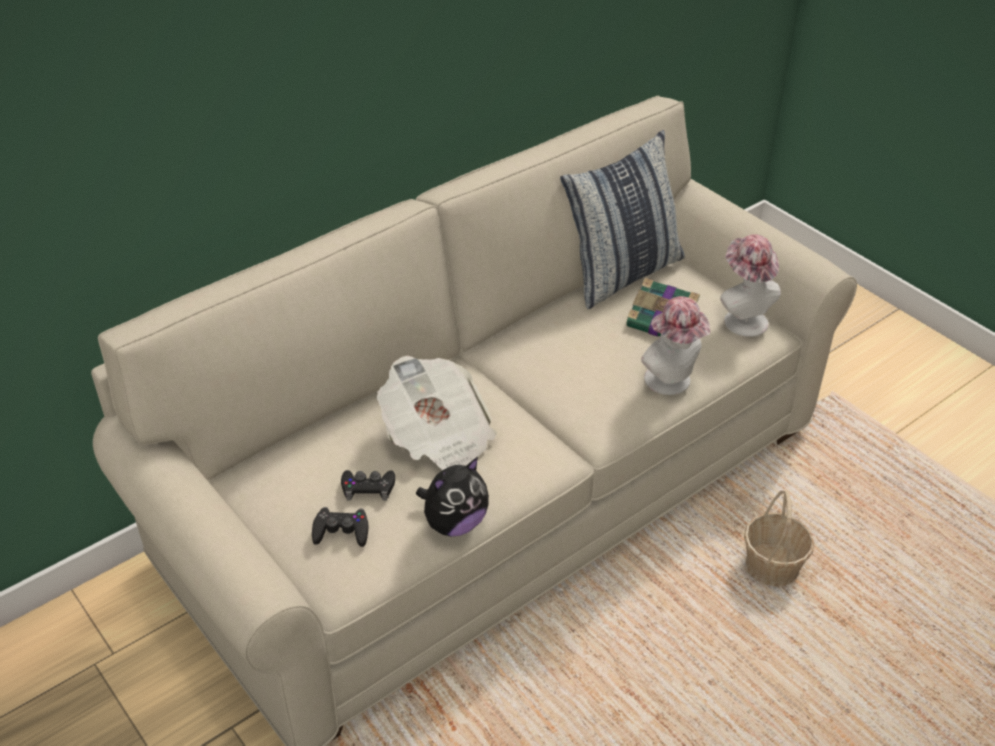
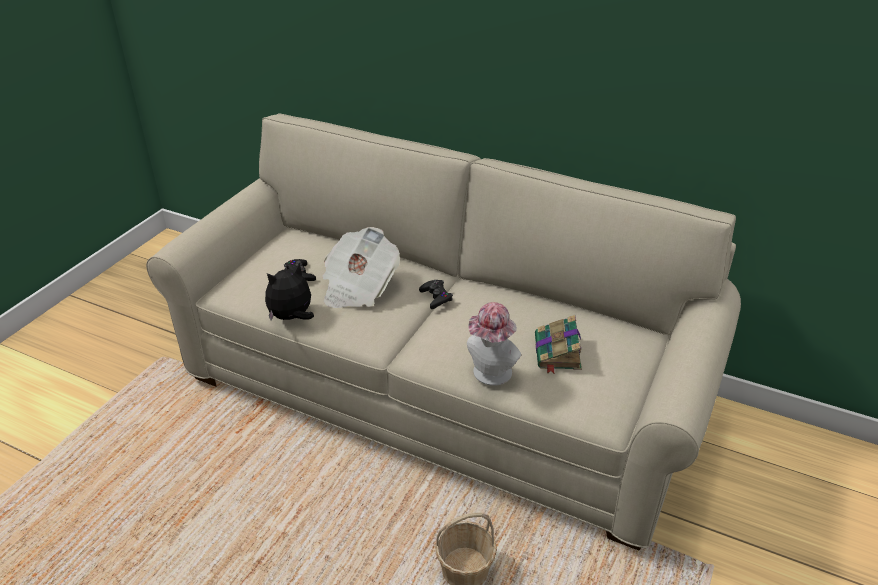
camera: 65 degrees right, 5 degrees down
(341, 531) = (260, 277): black game controller -> black game controller (436, 297)
(454, 523) = (292, 317): plush toy -> plush toy turned 120 degrees clockwise
(622, 274) = (599, 318): pillow -> none
(742, 319) = (604, 396): hat -> none

